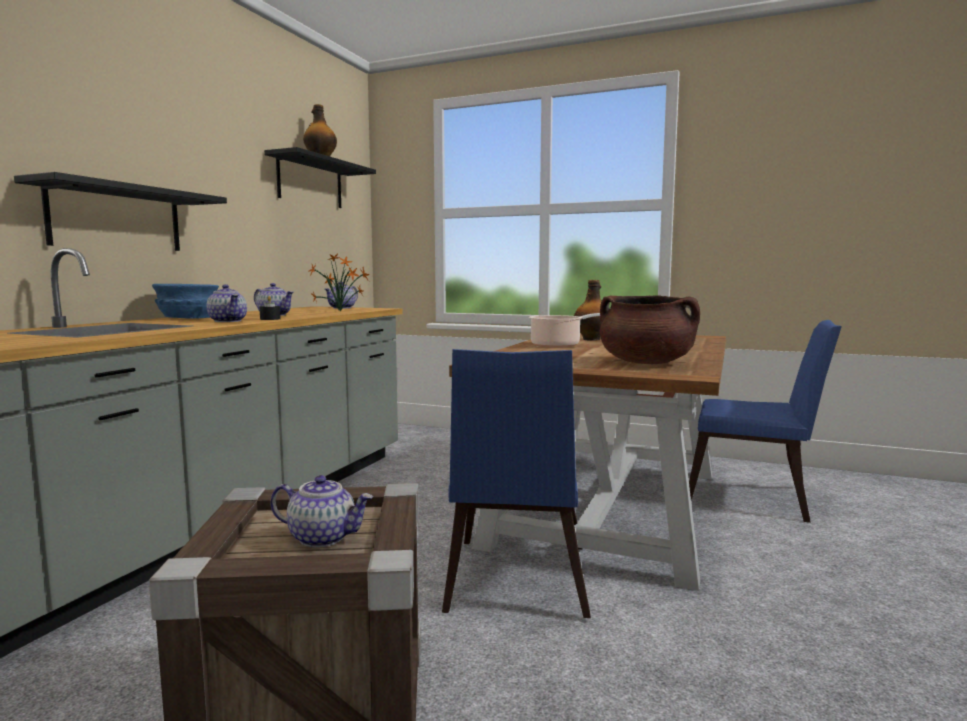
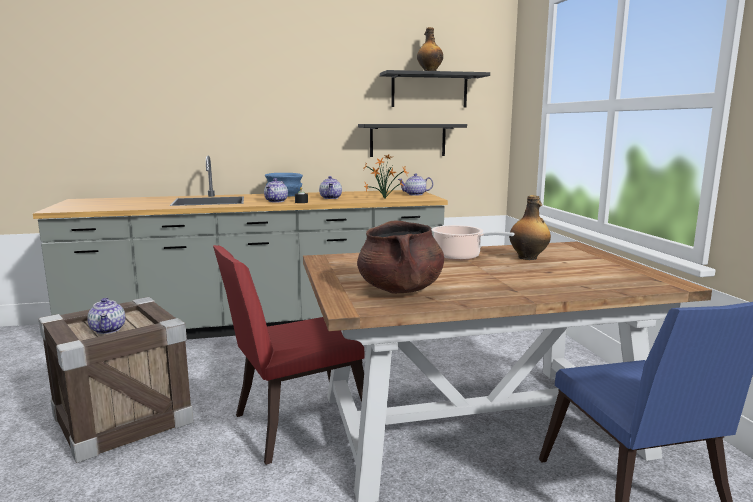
camera: 55 degrees right, 5 degrees up
(117, 219) = (257, 134): black shelf -> black shelf (408, 140)
(515, 583) = (294, 425): blue chair -> red chair

